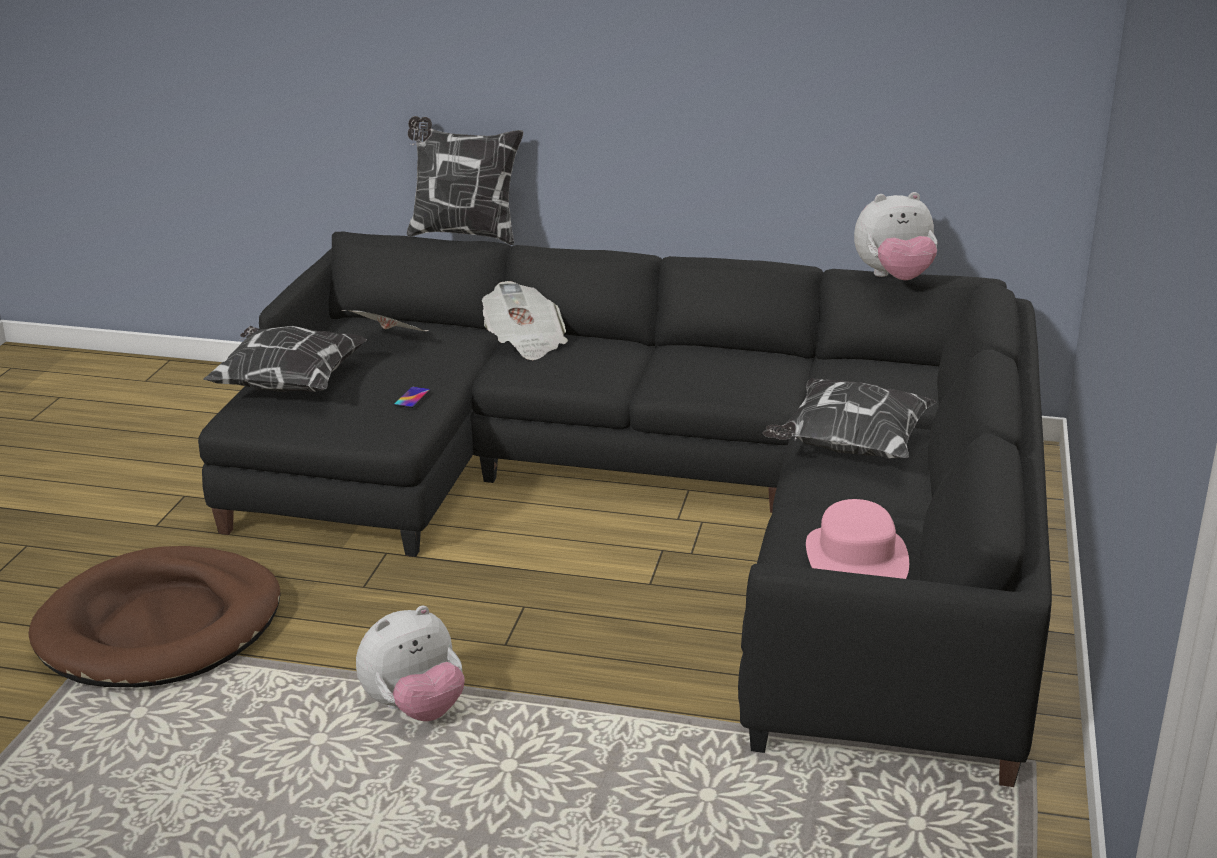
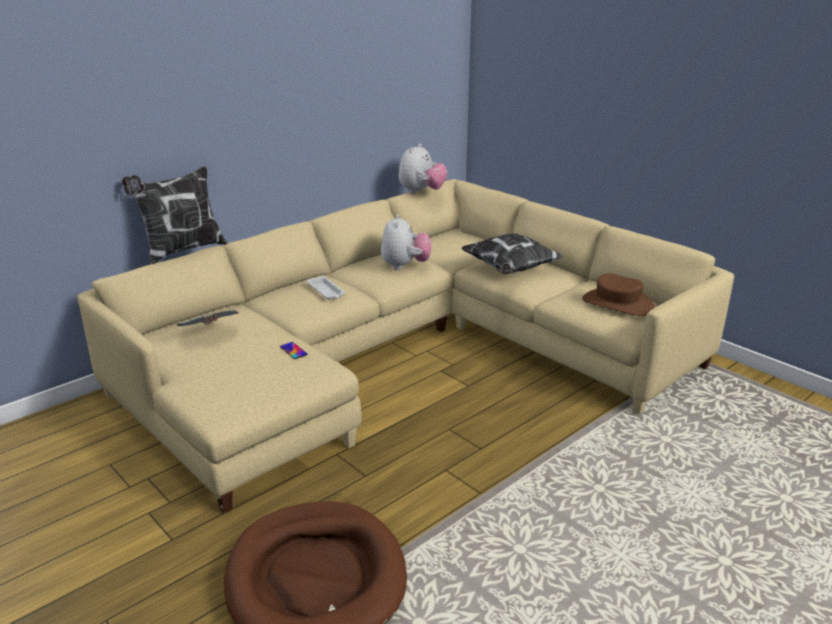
camera: 55 degrees left, 0 degrees up
(287, 385) = (207, 385): pillow -> none
(414, 709) = (517, 502): plush toy -> plush toy (405, 266)
(525, 342) = (278, 298): newspaper -> none
(584, 359) = (326, 291): none -> white tray
(673, 508) = (404, 352): black sofa -> beige sofa
(855, 561) = (617, 304): pink hat -> brown hat

